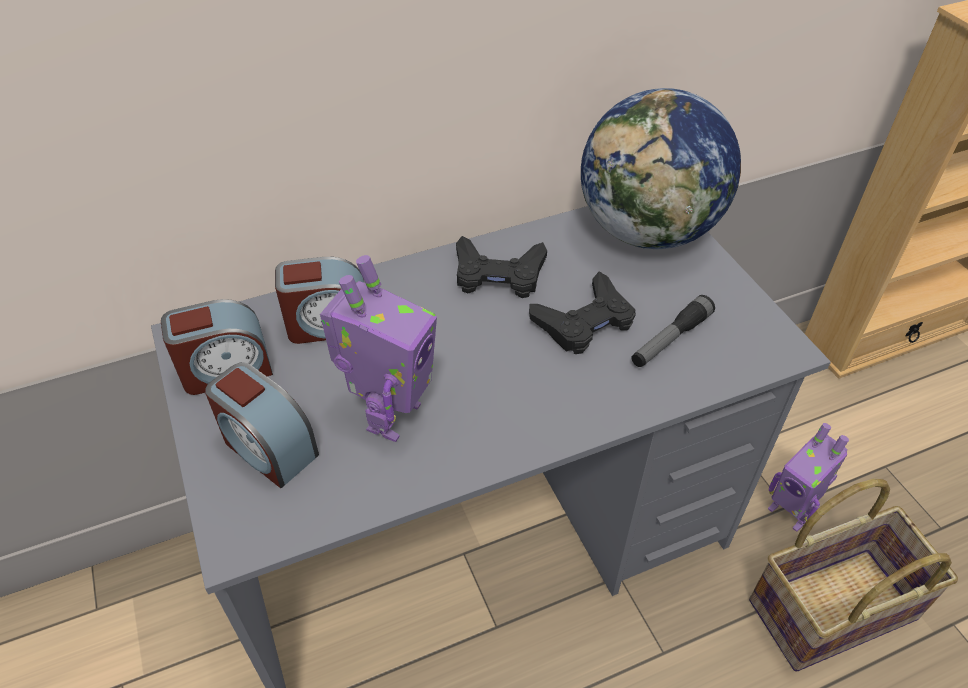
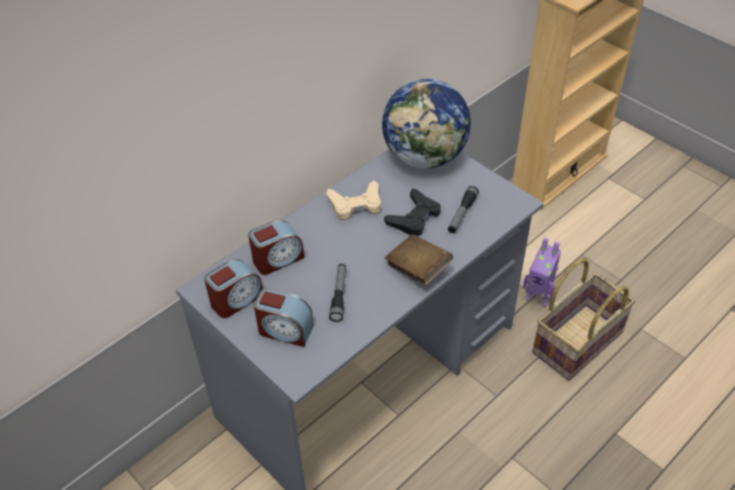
camera: 20 degrees left, 0 degrees up
(390, 416) = (339, 295): toy robot -> flashlight
(498, 274) = (356, 205): black game controller -> beige game controller
(548, 412) = (418, 269): none -> brown book

